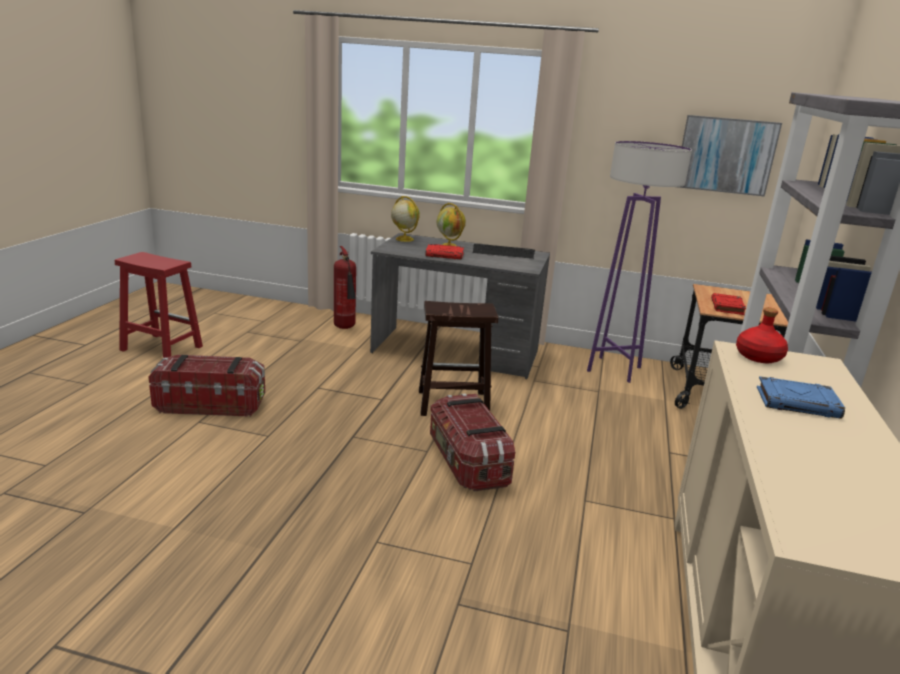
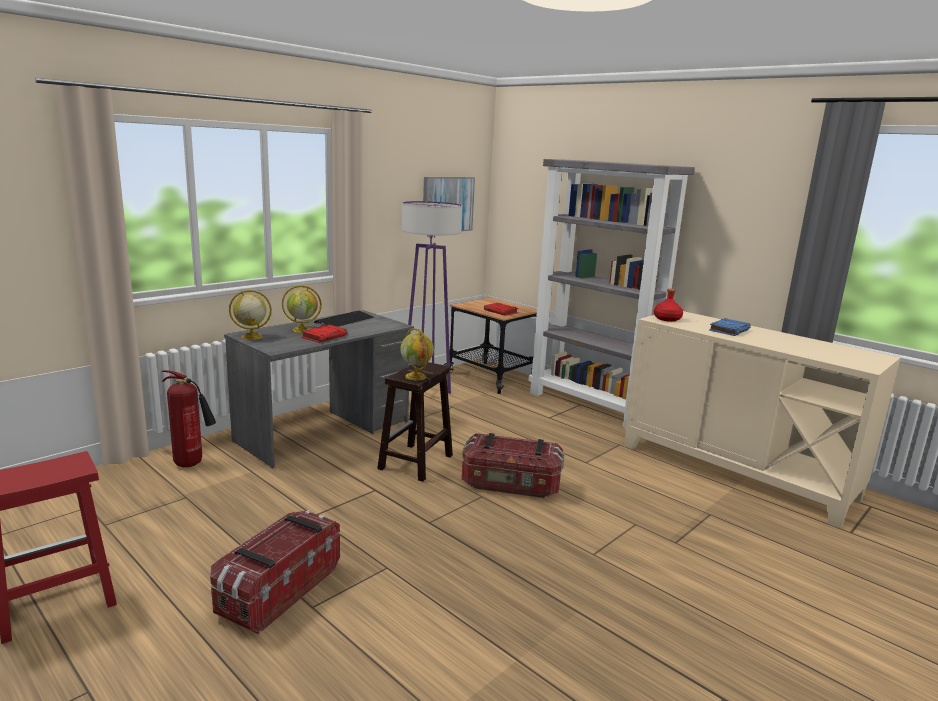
camera: 60 degrees left, 5 degrees down
(445, 310) = (416, 377): none -> globe

